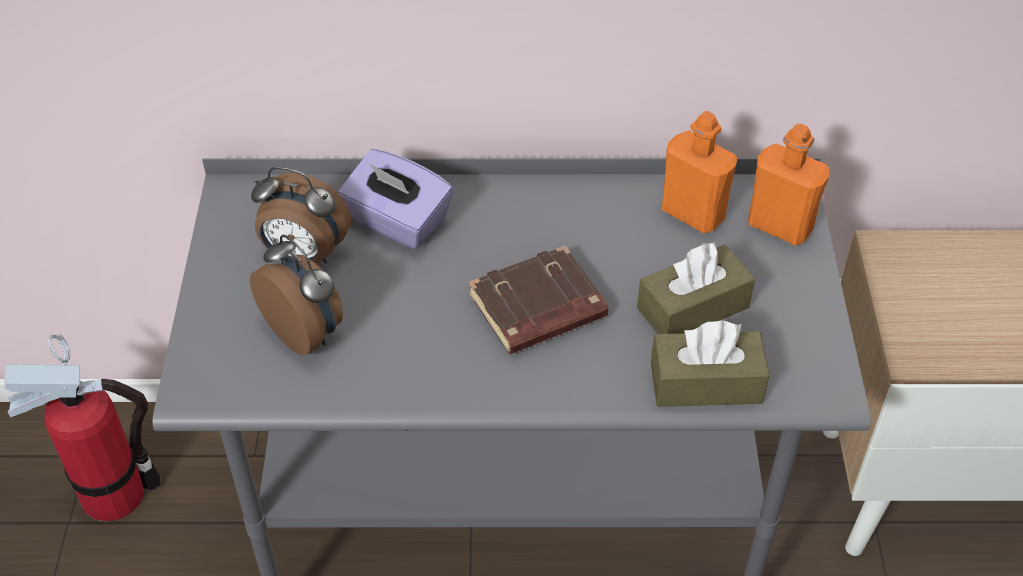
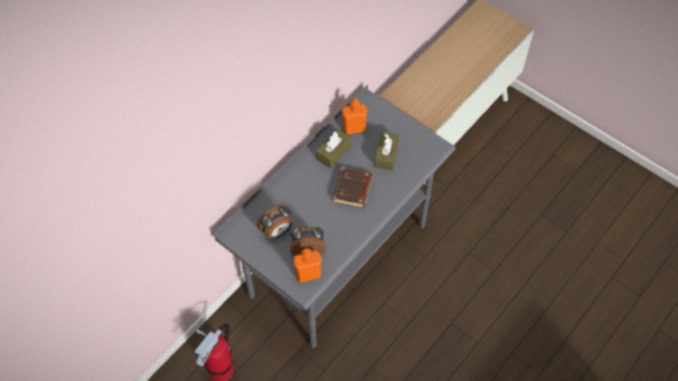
camera: 50 degrees left, 10 degrees up
(397, 222) = (286, 200): purple tissue box -> none
(706, 383) = (413, 171): brown tissue box -> brown tissue box (333, 152)
(780, 226) = (378, 113): orange bottle -> orange bottle (308, 274)

